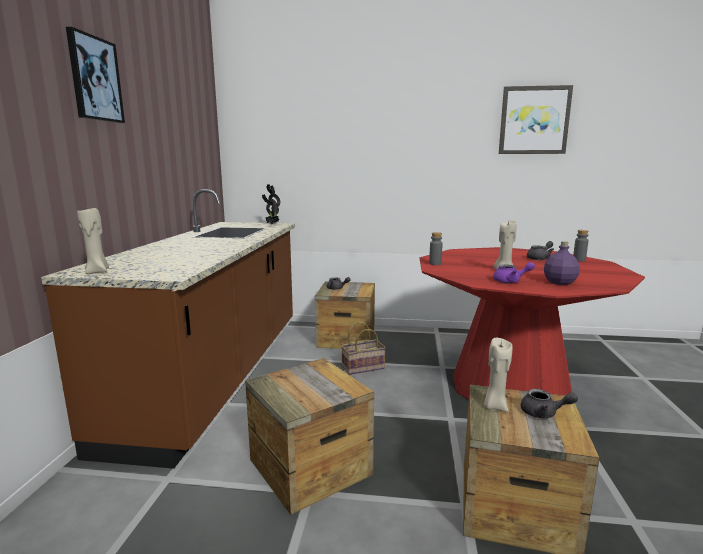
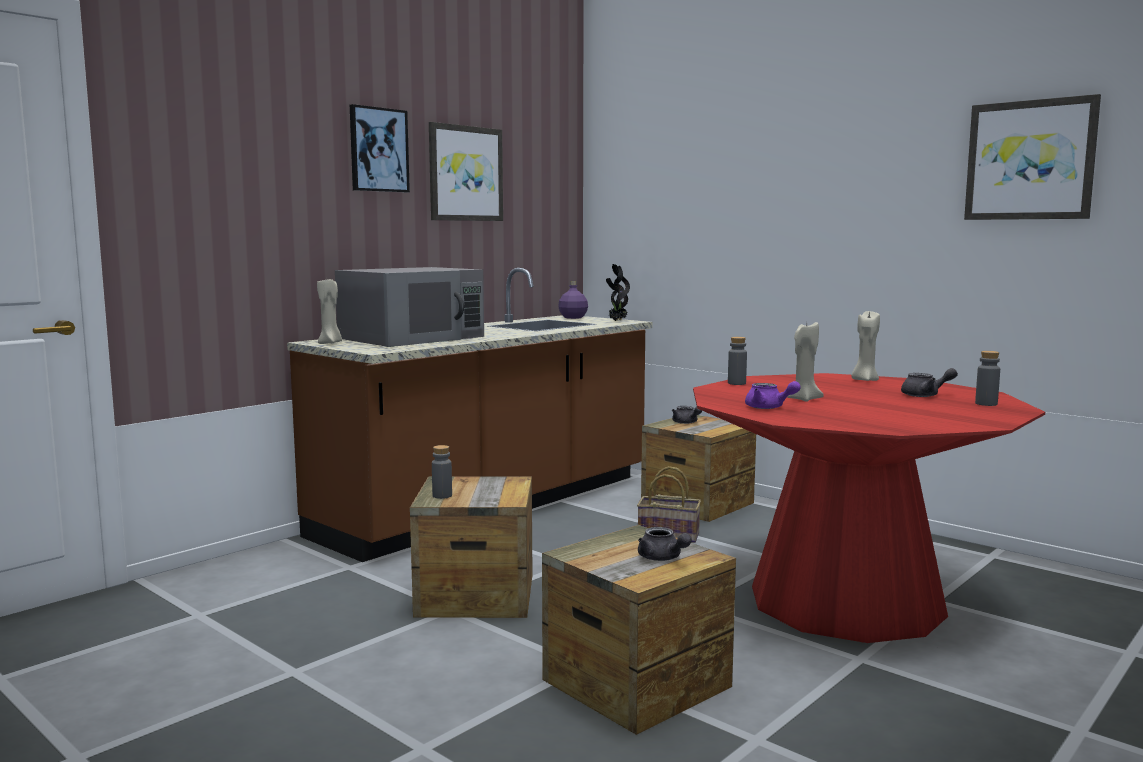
camera: 35 degrees right, 5 degrees down
(157, 110) = (465, 173): none -> picture
(164, 255) = (413, 337): none -> grey microwave
(293, 399) = (442, 496): none -> grey bottle
(494, 406) = (622, 542): beige candle -> beige candle (864, 380)
(559, 282) = (835, 416): purple bottle -> purple bottle (572, 317)

